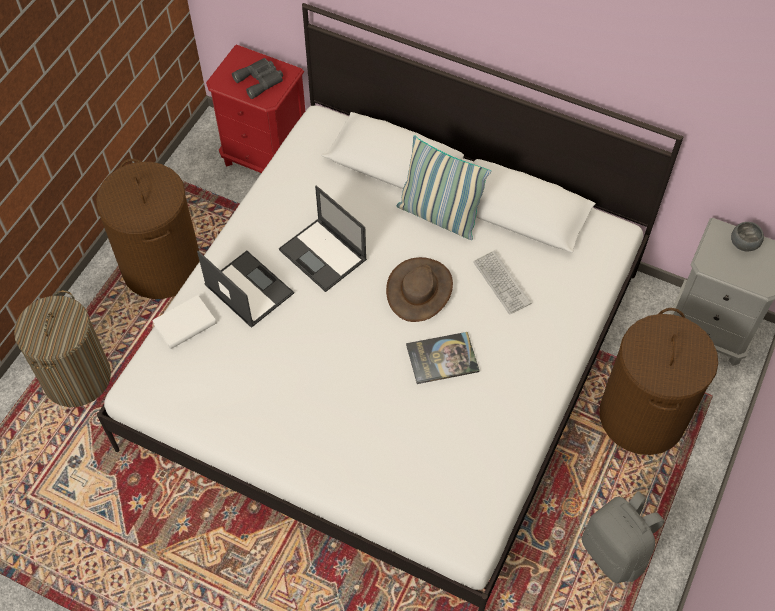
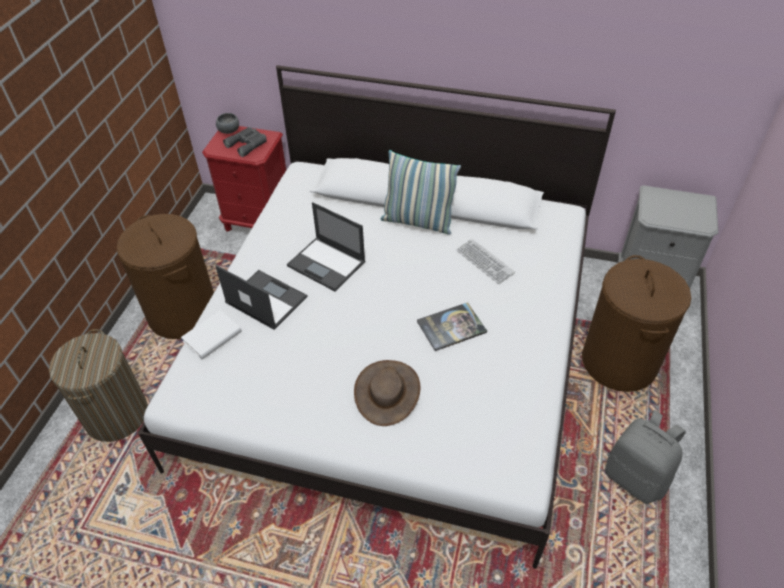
camera: 10 degrees left, 10 degrees down
(419, 290) = (417, 277): brown hat -> brown hat (387, 392)
(744, 244) = (675, 199): grey bowl -> grey bowl (229, 131)

